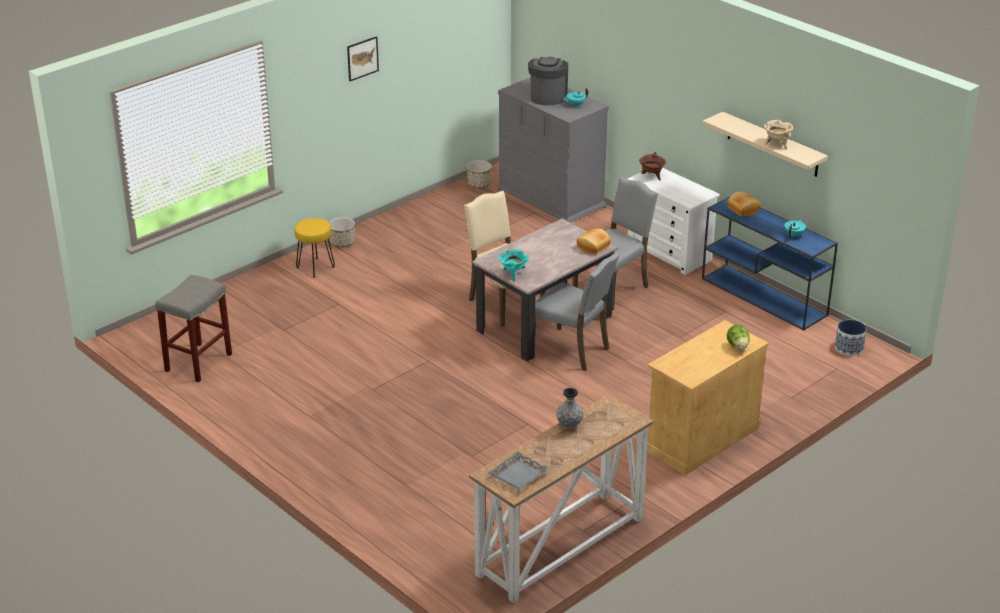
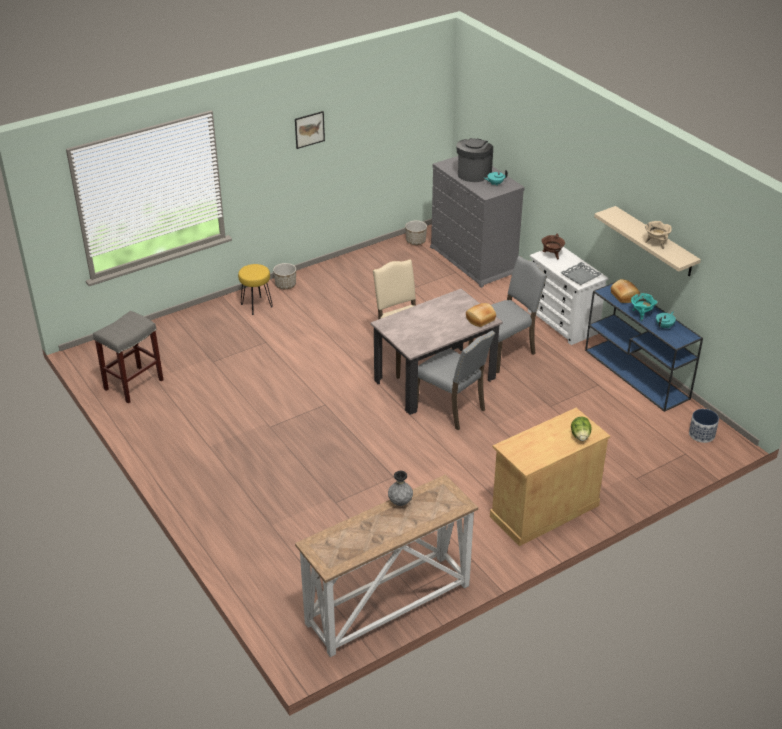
camera: 10 degrees right, 5 degrees up
(513, 274) = (402, 339): turquoise cooking pot -> turquoise cooking pot (641, 314)
(518, 475) = (338, 549): grey tray -> grey tray (580, 276)

